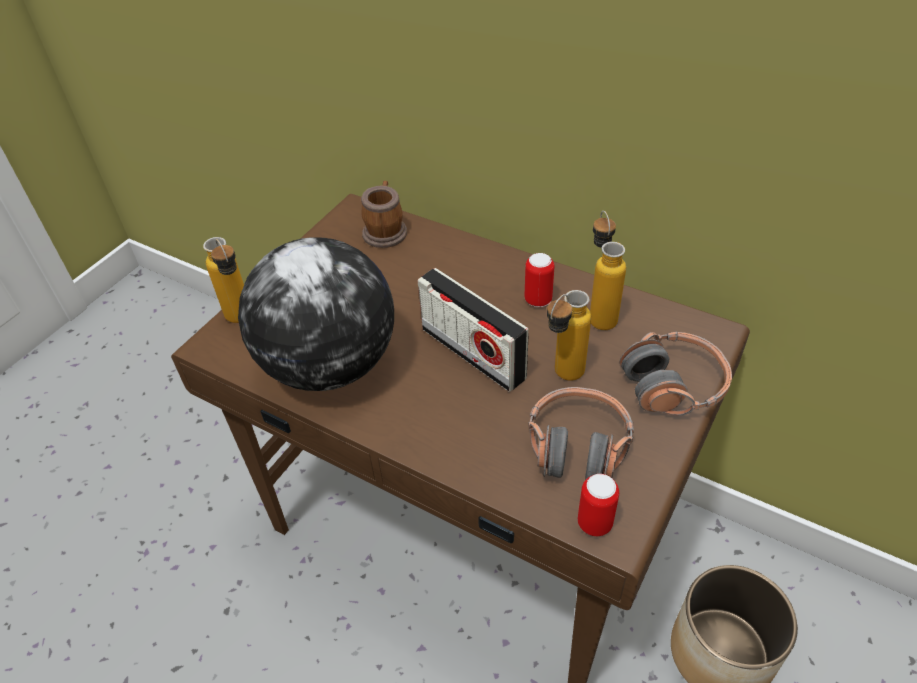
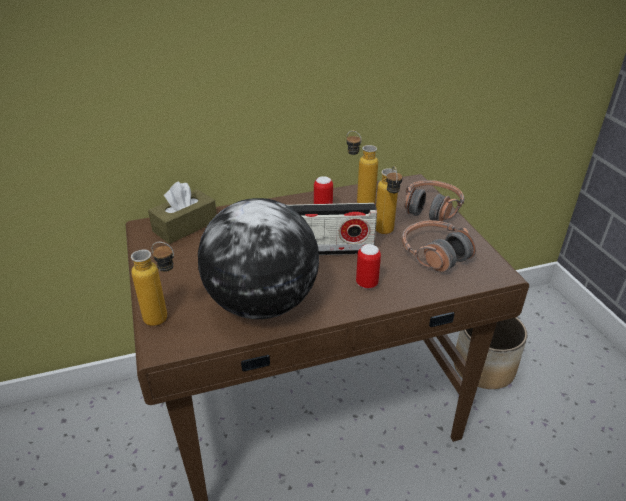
camera: 50 degrees left, 10 degrees down
(385, 230) = (185, 226): mug -> brown tissue box
(594, 523) = (487, 275): can -> can (367, 283)

